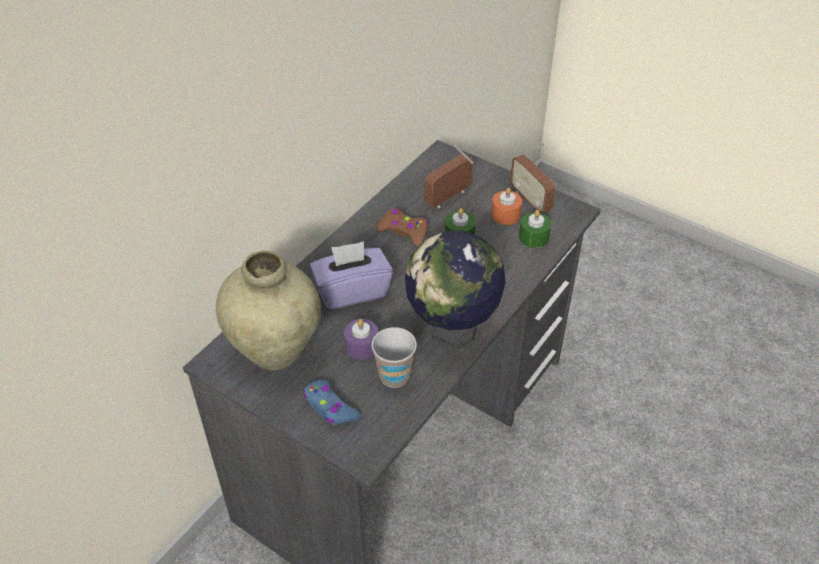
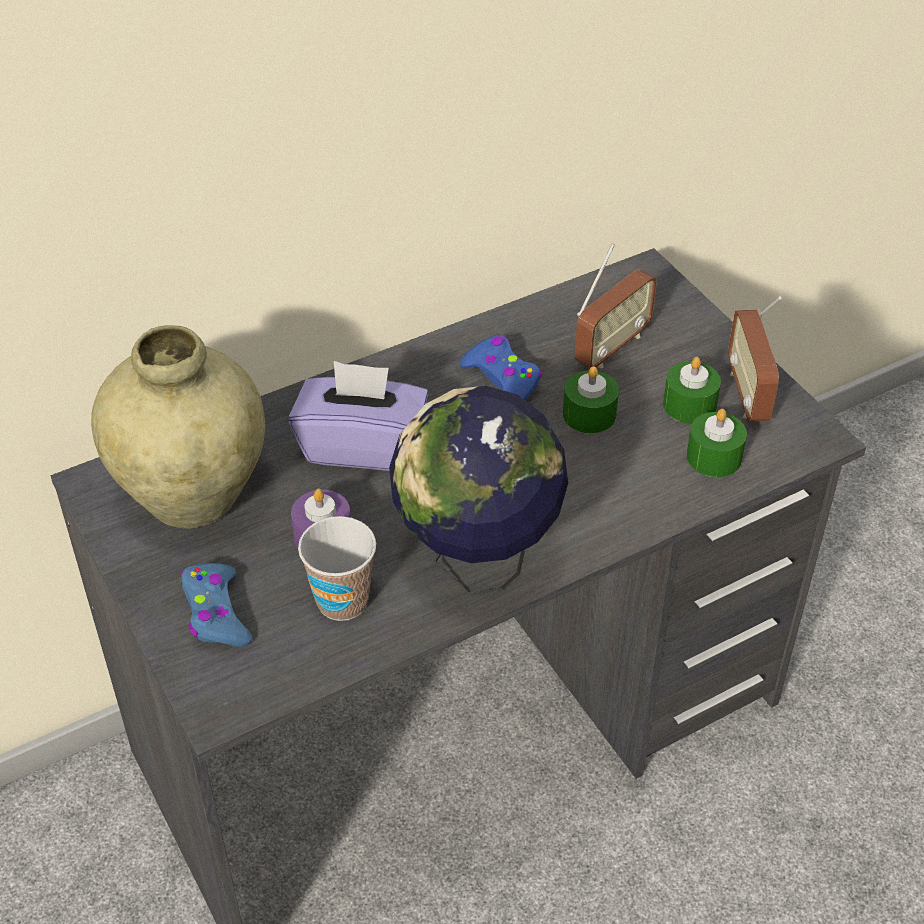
camera: 25 degrees right, 0 degrees up
(403, 232) = (503, 380): brown game controller -> blue game controller
(448, 197) = (611, 347): radio -> radio turned 150 degrees clockwise
(505, 215) = (689, 405): orange candle -> green candle

